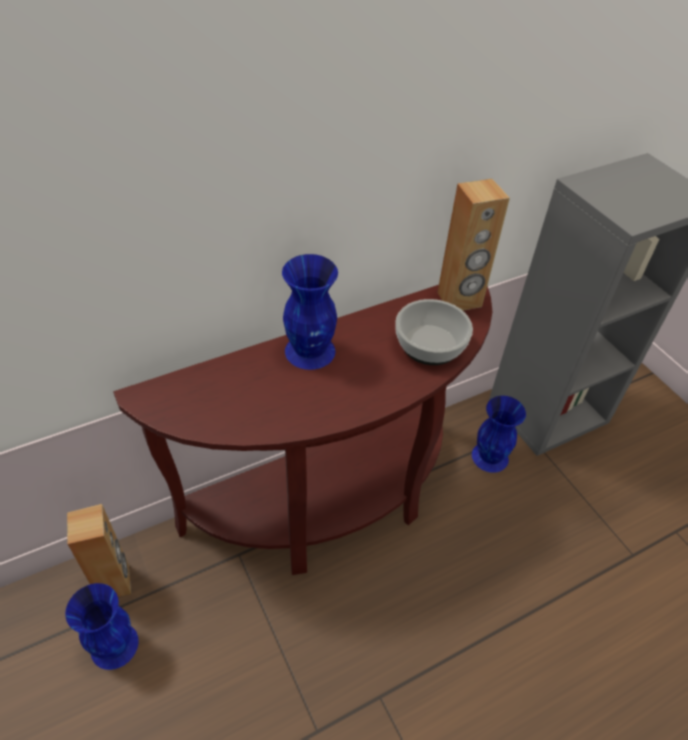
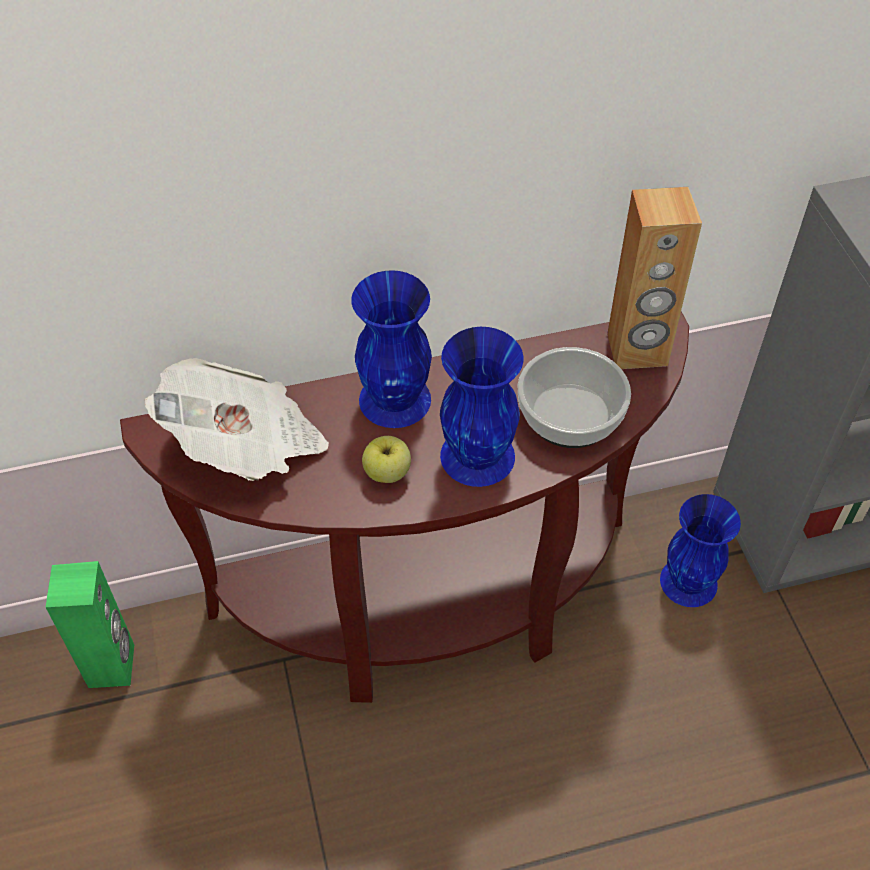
camera: 15 degrees right, 5 degrees up
(115, 582) = (112, 666): brown speaker -> green speaker
(115, 644) = (98, 748): blue vase -> blue vase (479, 455)
(212, 395) = (246, 445): none -> newspaper
(318, 399) = (387, 473): none -> apple

